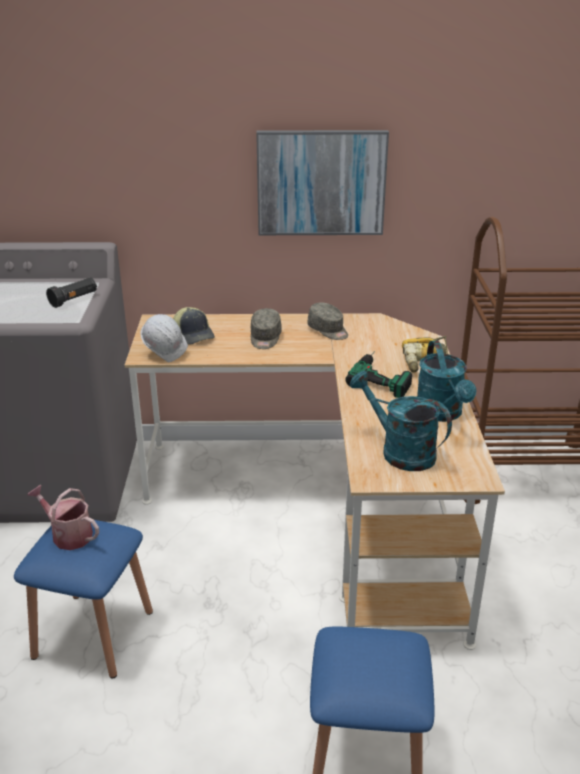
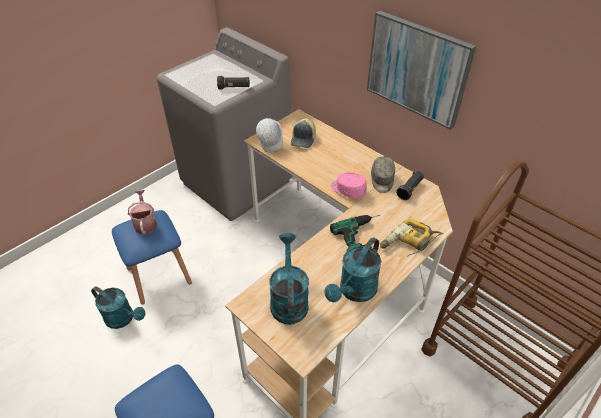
camera: 45 degrees right, 15 degrees up
(110, 711) = (123, 319): none -> turquoise watering can
(265, 338) = (337, 164): grey cap -> none
(310, 351) = (347, 190): none -> pink cap
(363, 326) = (410, 189): none -> black flashlight

